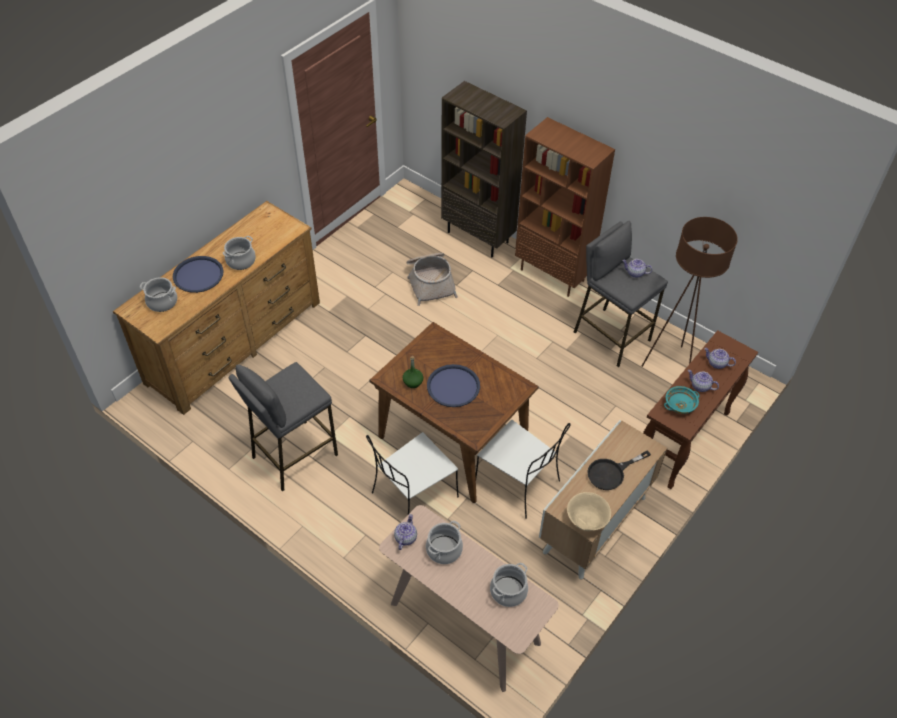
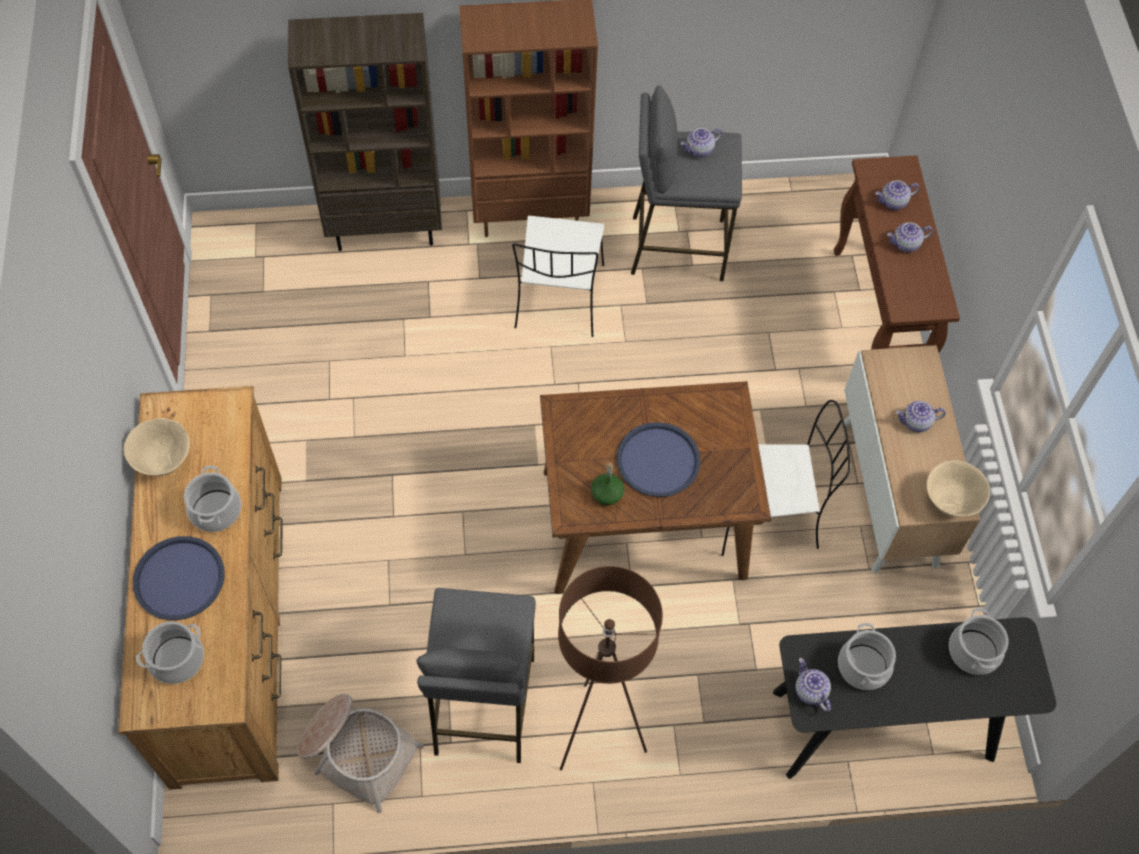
camera: 45 degrees left, 10 degrees up
(244, 229) = (163, 460): none -> beige bowl
(413, 496) = (674, 631): white chair -> white chair (559, 299)
(430, 282) = (393, 338): basket -> basket (357, 752)
(464, 623) = (882, 726): beige console table -> black console table
(611, 473) = (916, 422): black frying pan -> teapot
(670, 365) = (774, 235): brown floor lamp -> brown floor lamp (597, 733)
(680, 405) = (910, 283): turquoise bowl -> none

